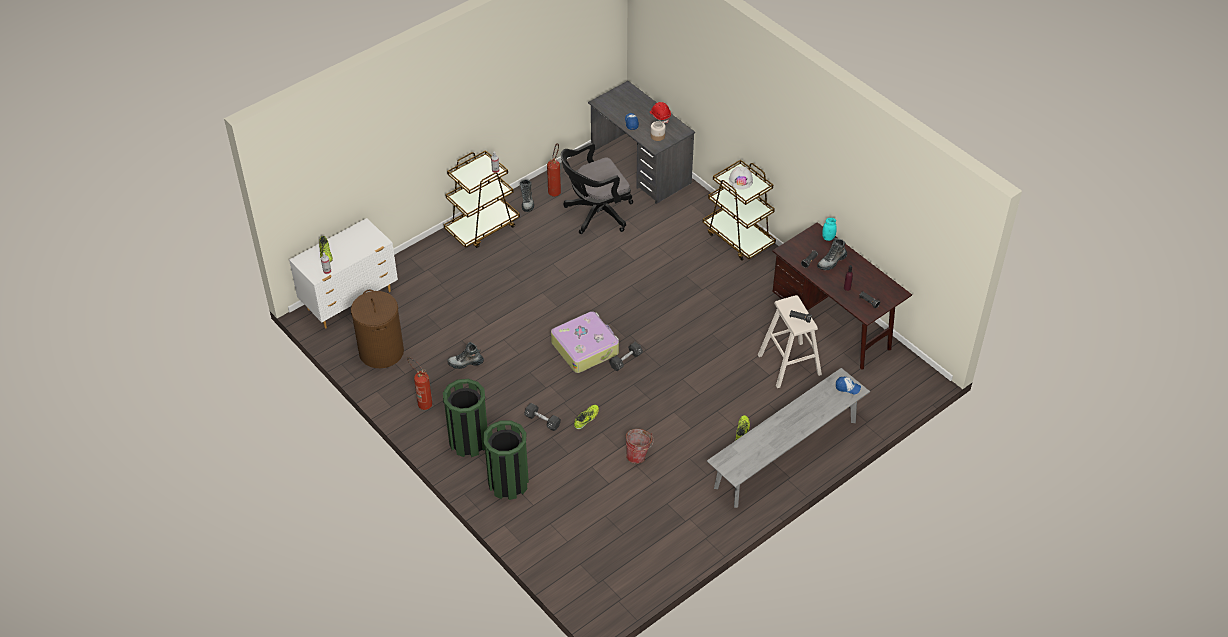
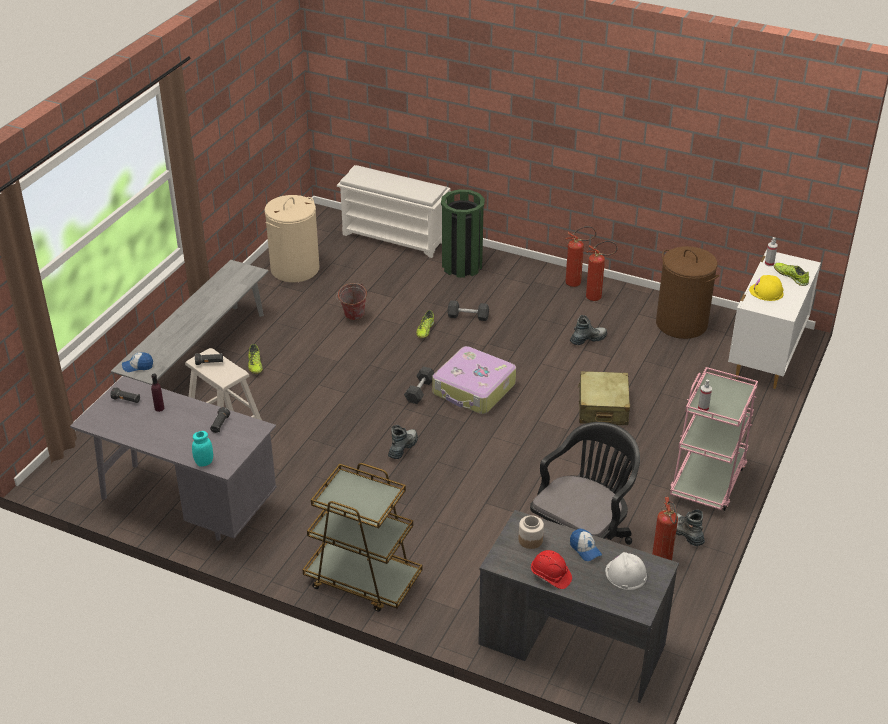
camera: 155 degrees right, 10 degrees down
(358, 247) = (766, 292): none -> yellow hard hat
(425, 425) = (577, 283): none -> fire extinguisher
(468, 441) = (525, 283): green trash can -> none
(482, 227) = (708, 480): brown cart -> pink cart
(504, 300) = (603, 407): none -> beige suitcase
(545, 546) = (395, 237): none -> white shoe rack
(661, 537) = (295, 269): none -> beige laundry basket
(740, 180) = (363, 500): white hard hat -> white hard hat (625, 574)
(831, 262) = (189, 433): boot -> boot (402, 448)
(833, 324) = (185, 505): brown desk -> grey desk

